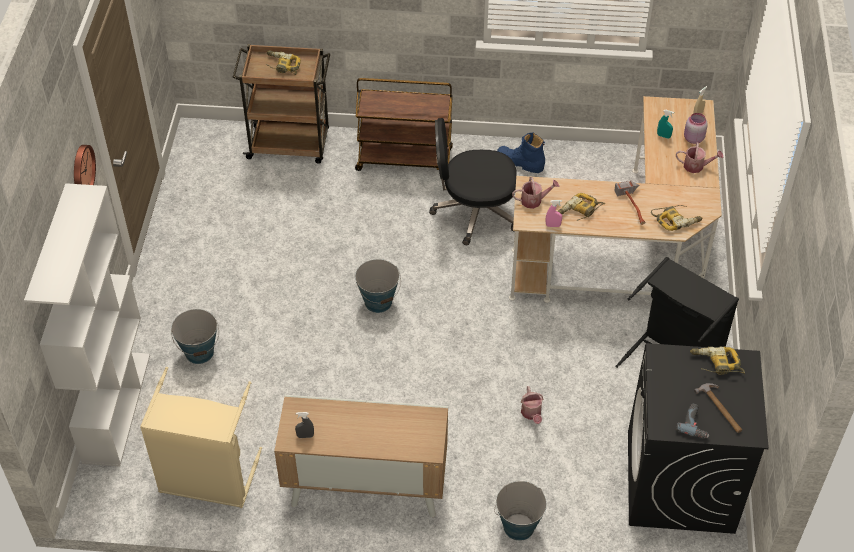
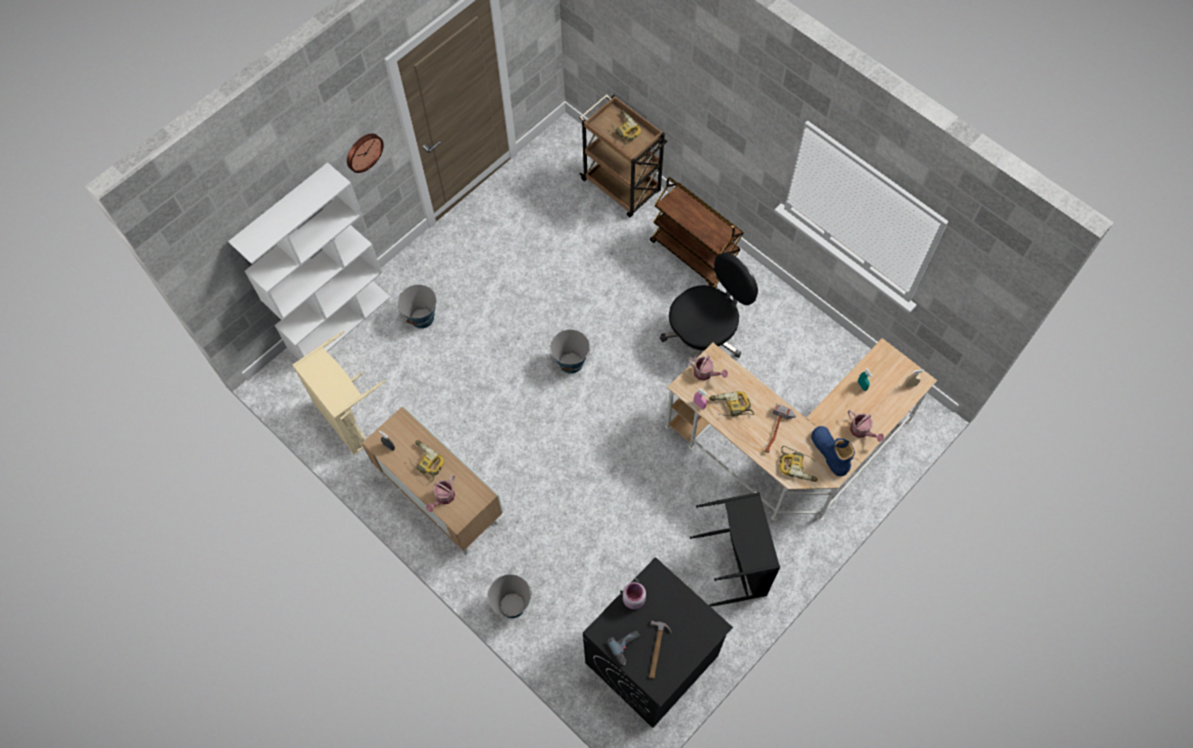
camera: 40 degrees right, 15 degrees up
(474, 212) = (704, 335): black office chair -> black office chair turned 105 degrees clockwise
(520, 163) = (778, 316): blue boot -> blue boot (829, 453)
(531, 414) = (597, 528): watering can -> watering can (443, 498)
(693, 138) = (884, 404): pink jar -> pink jar (633, 598)
(716, 364) = (689, 613): power drill -> power drill (425, 462)

